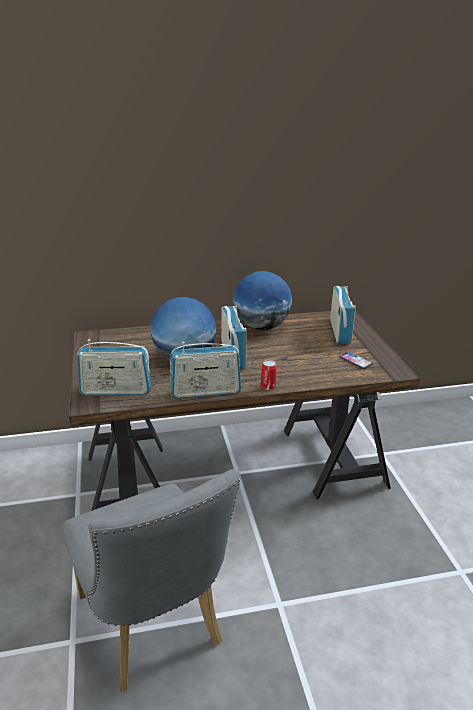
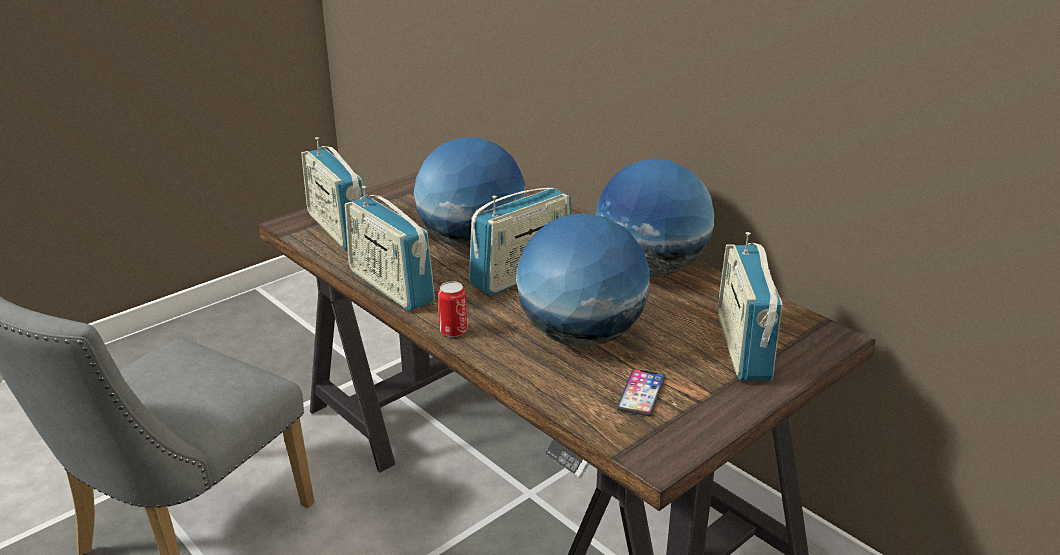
camera: 60 degrees right, 0 degrees up
(301, 359) = (580, 336): none -> globe
(340, 331) = (743, 347): radio -> radio turned 120 degrees clockwise

